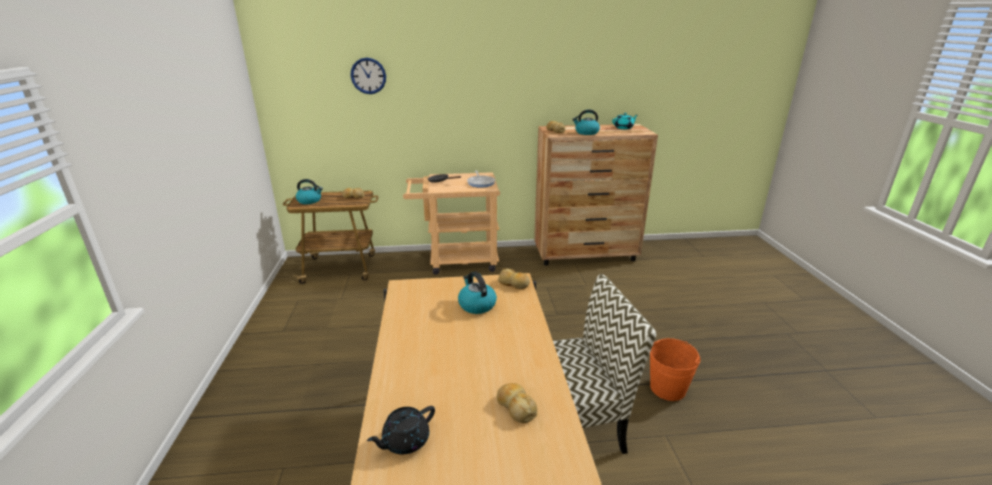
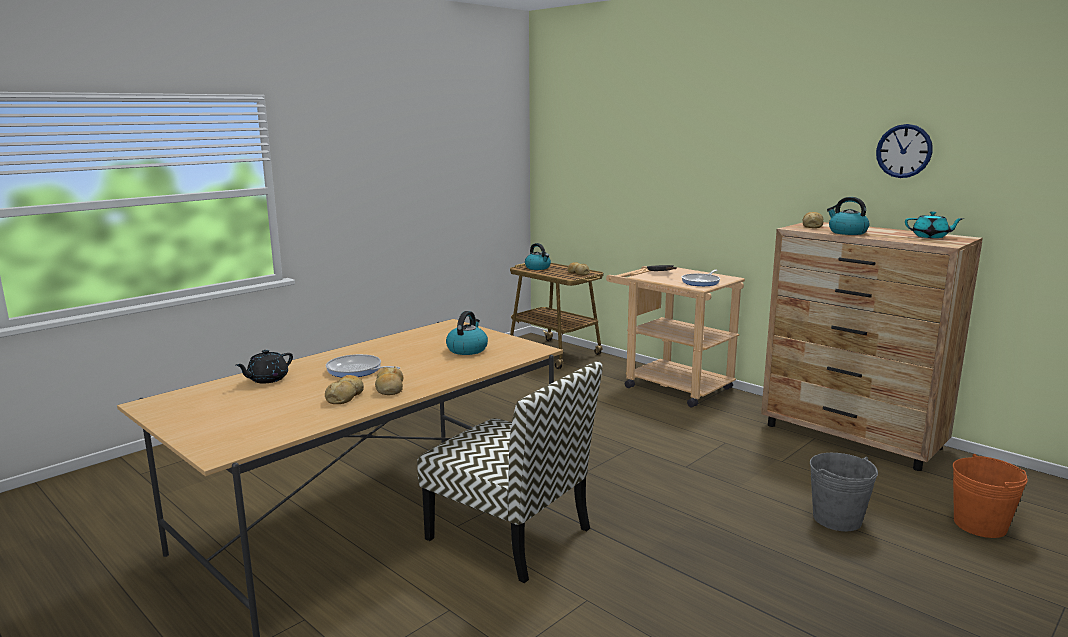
camera: 50 degrees right, 10 degrees down
(368, 76) = (623, 140): wall clock -> wall clock (904, 151)
(405, 441) = (267, 379): black teapot -> black teapot turned 60 degrees counterclockwise
(454, 375) = (357, 370): none -> frying pan
(514, 284) = (529, 350): bread -> bread (389, 388)
(655, 306) = (837, 519): none -> grey bucket
(667, 388) = (674, 577): orange bucket -> orange bucket (980, 525)

